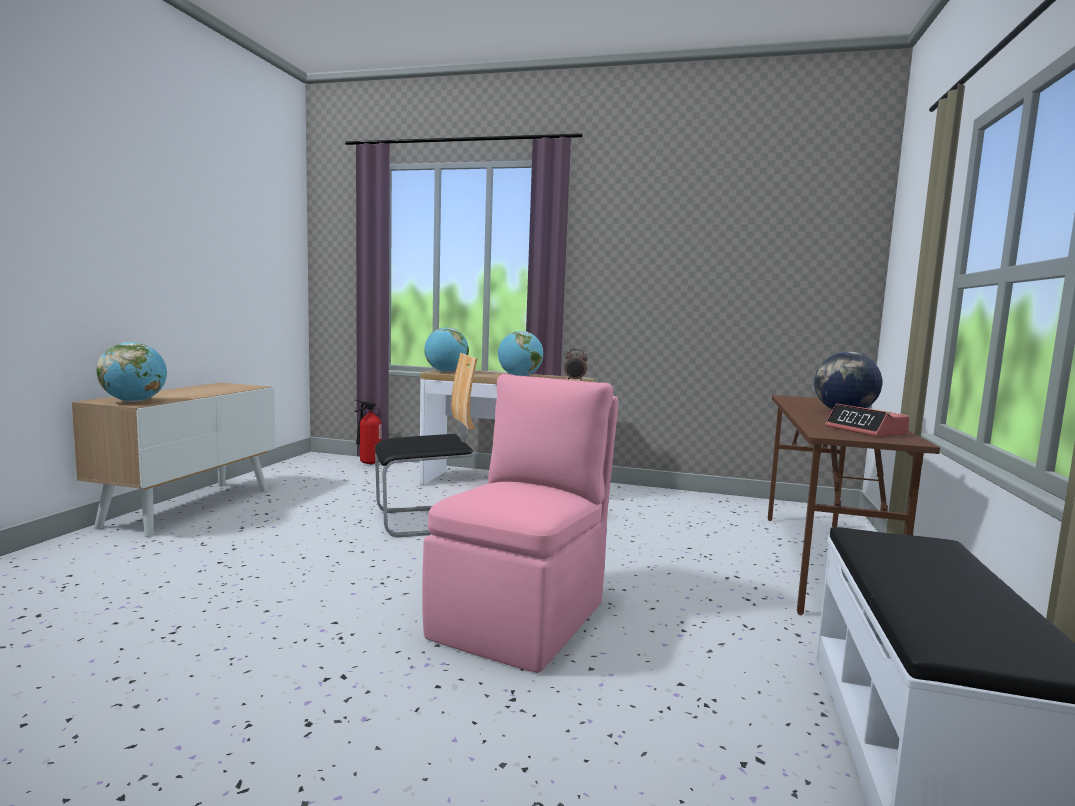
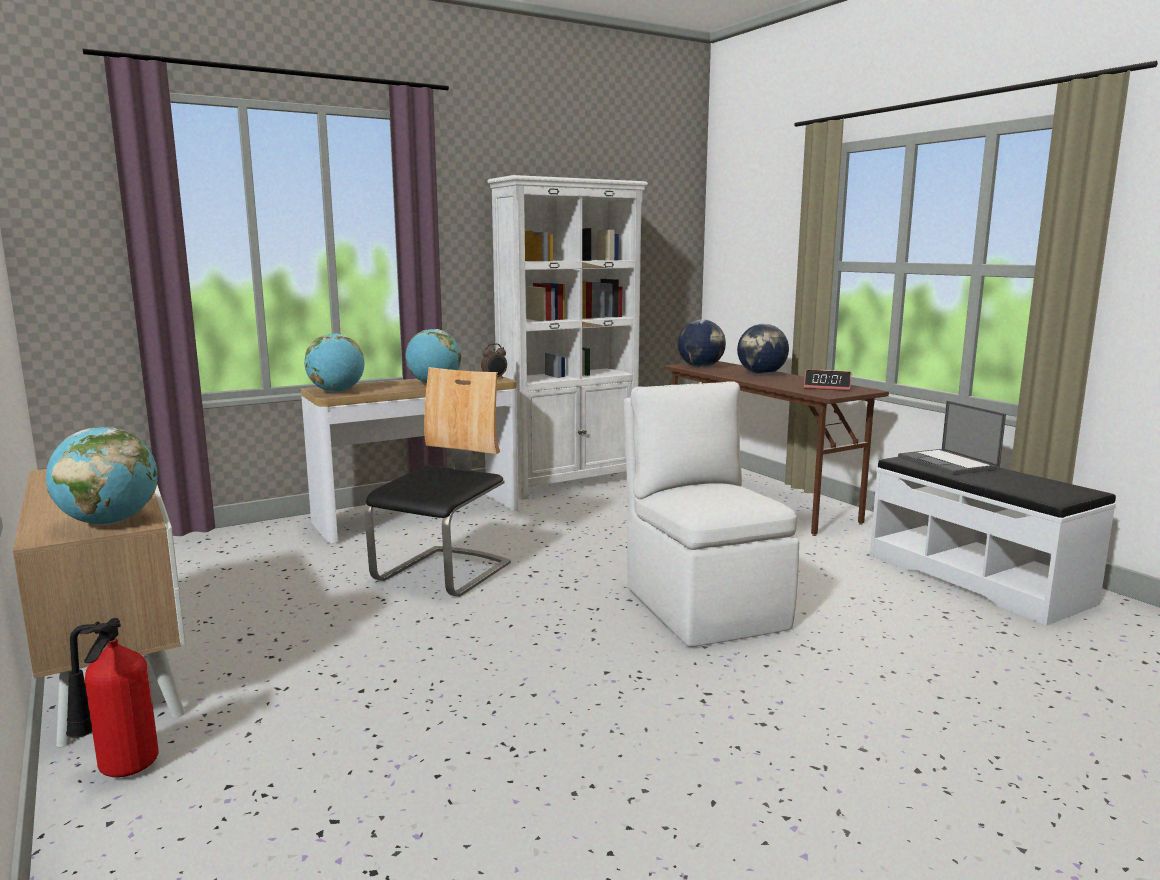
camera: 45 degrees left, 5 degrees up
(367, 463) = (190, 542): fire extinguisher -> fire extinguisher (119, 770)
(522, 617) = (703, 606): pink chair -> white chair
(667, 496) = (570, 483): none -> white bookcase
(804, 400) = (700, 367): none -> globe
(920, 556) = (948, 463): none -> laptop

